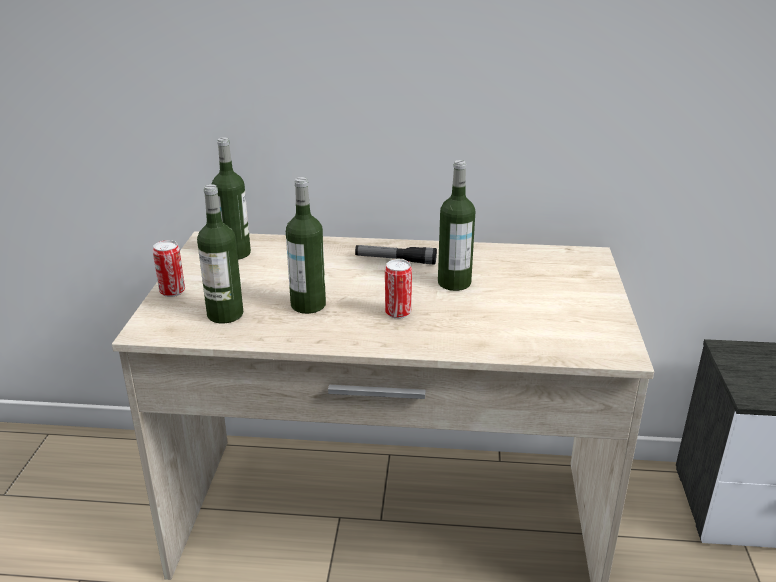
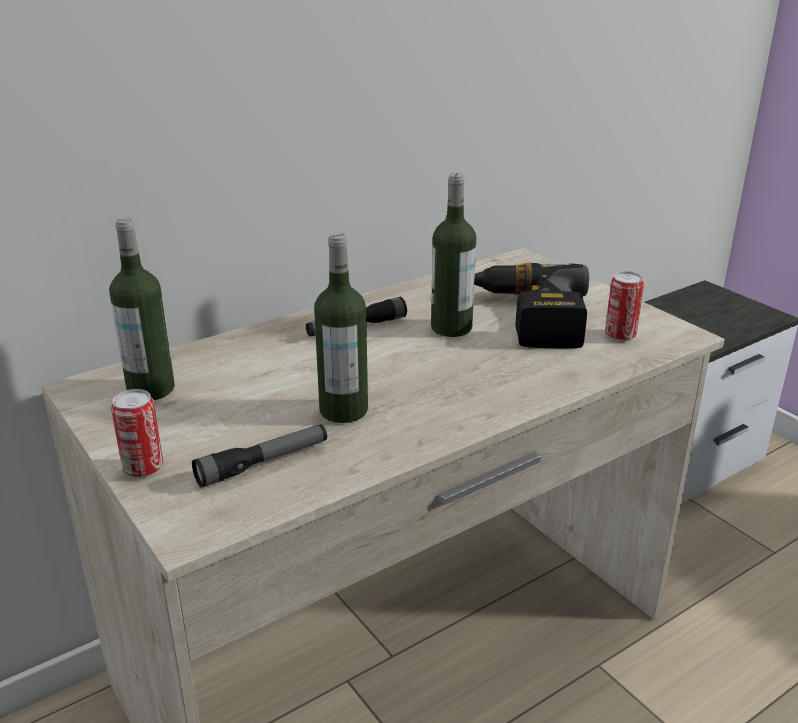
camera: 40 degrees left, 0 degrees up
(225, 314) = (263, 463): bottle -> flashlight
(398, 313) = (449, 378): can -> can (620, 335)
(519, 296) = (527, 318): none -> power drill

